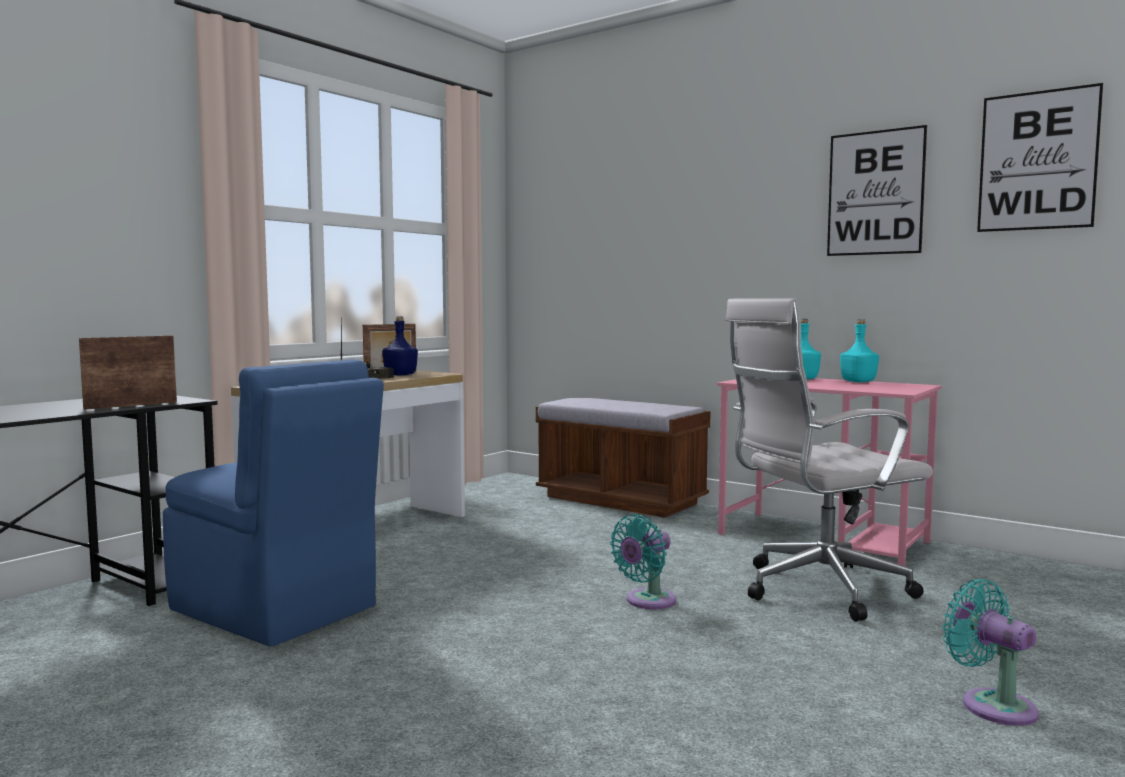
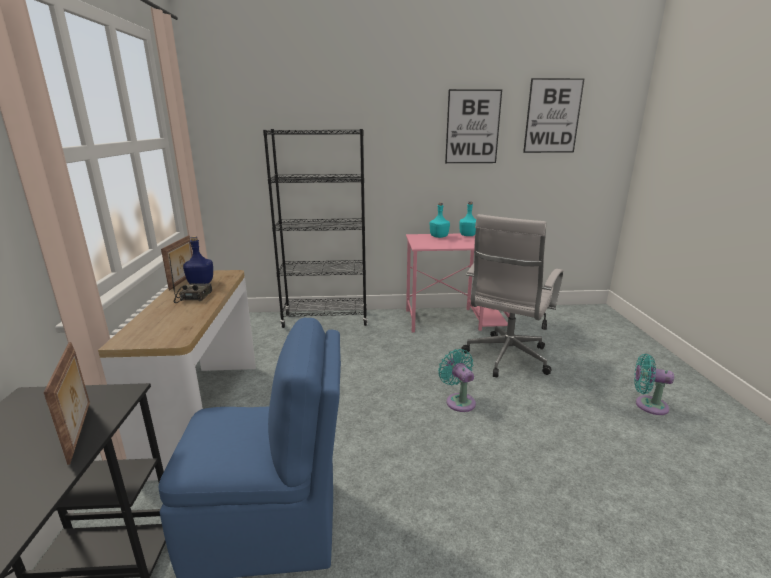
camera: 40 degrees left, 15 degrees up
(131, 405) = (81, 431): picture frame -> picture frame turned 150 degrees clockwise
(620, 500) = (325, 320): brown bench -> black bookcase
(647, 601) = (459, 401): turquoise fan -> turquoise fan turned 150 degrees clockwise

